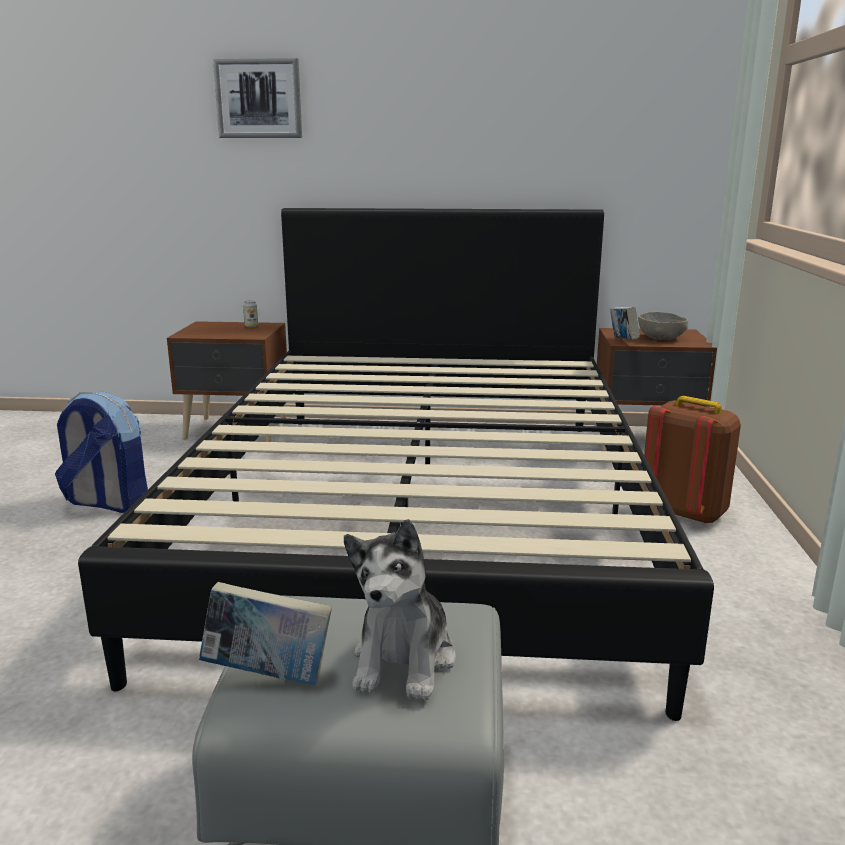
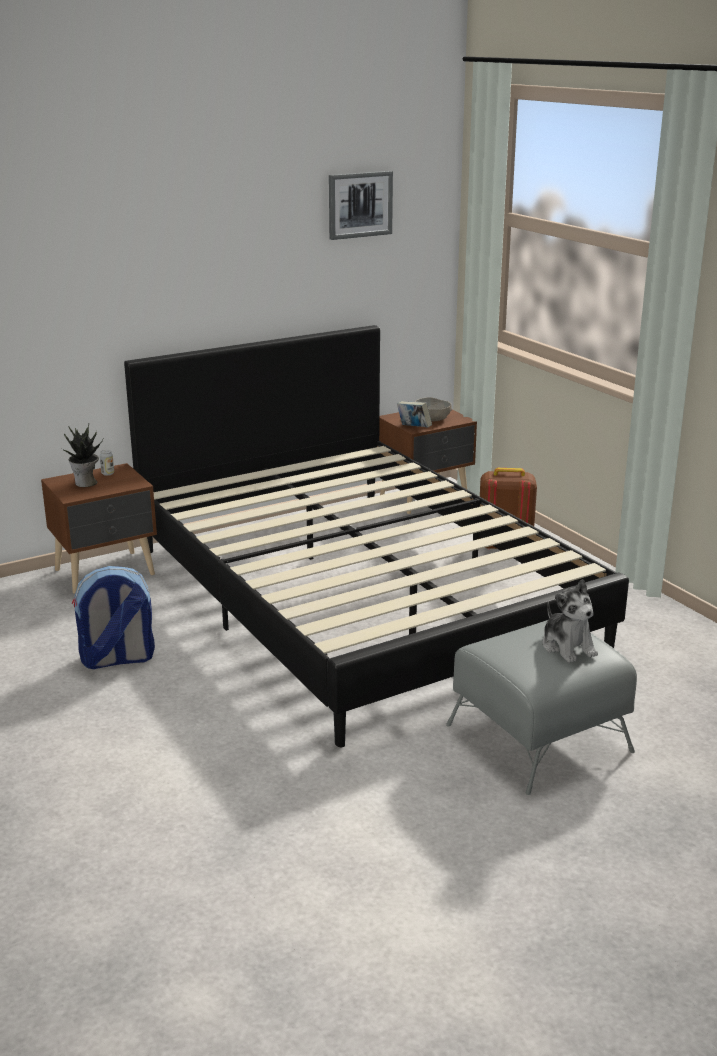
camera: 35 degrees left, 5 degrees up
(218, 329) = (86, 483): none -> potted plant
(259, 99) = (93, 265): picture -> picture (359, 204)
(269, 675) = (530, 670): book -> none

